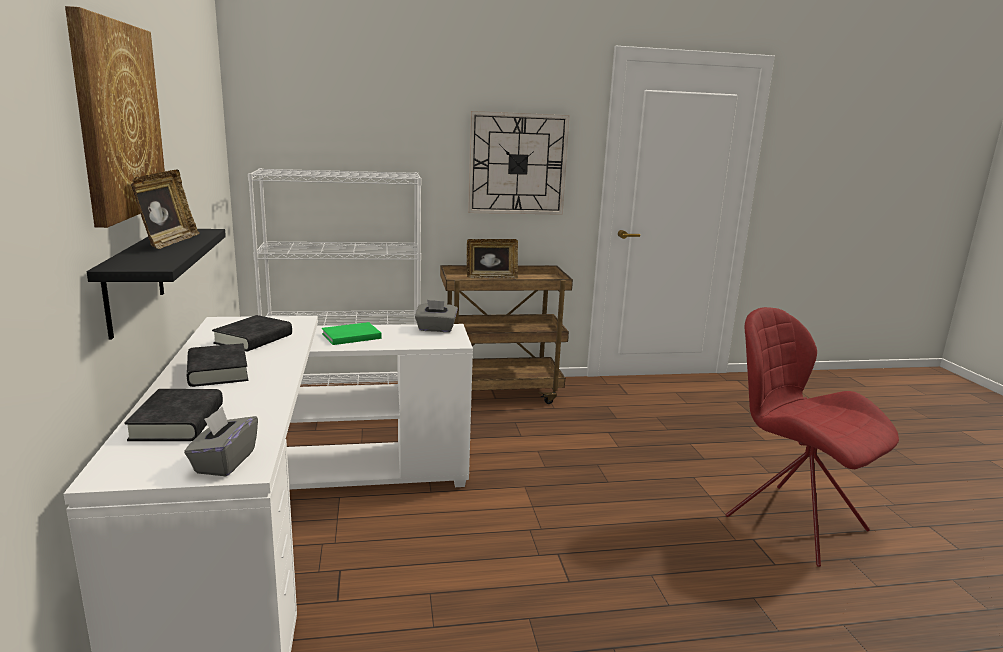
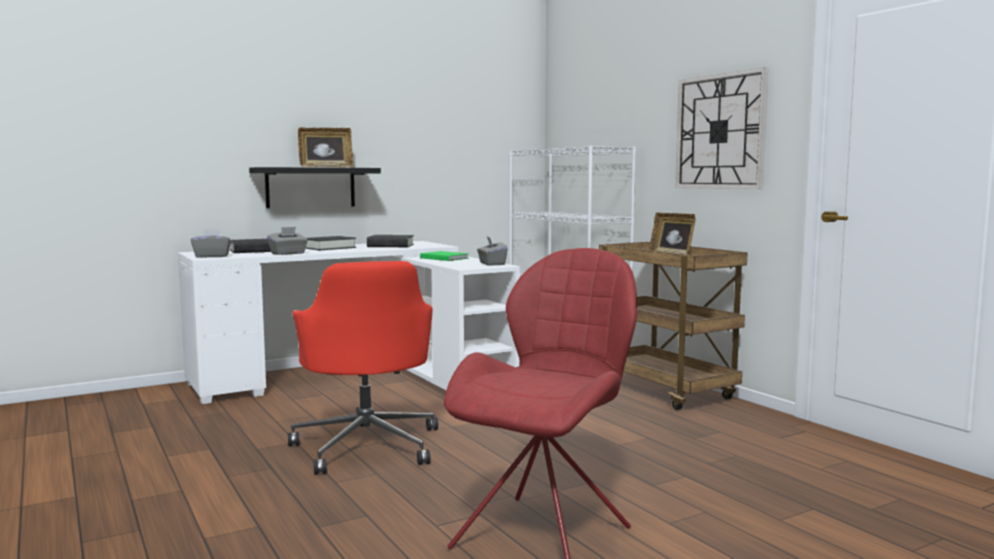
camera: 70 degrees right, 10 degrees down
(118, 120) = (314, 100): picture -> none
(267, 403) = (288, 253): none -> grey tissue box
(566, 566) = (367, 445): none -> red office chair

